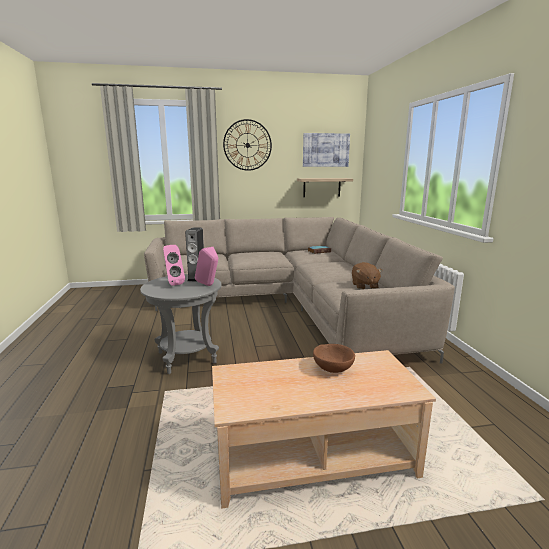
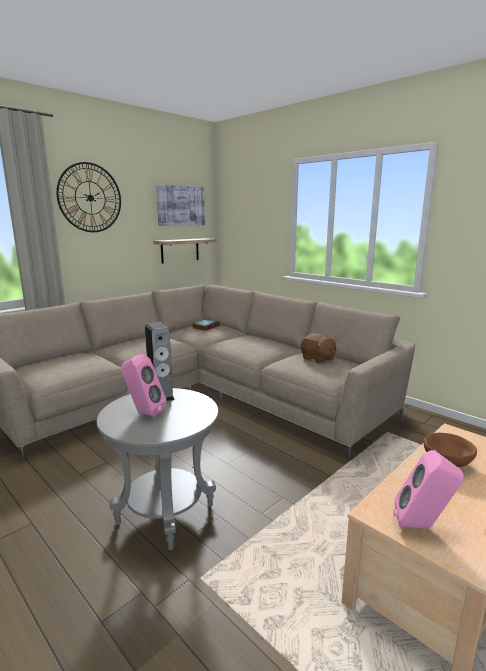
camera: 35 degrees left, 0 degrees up
(209, 285) = (198, 402): pink speaker -> pink speaker (422, 526)

